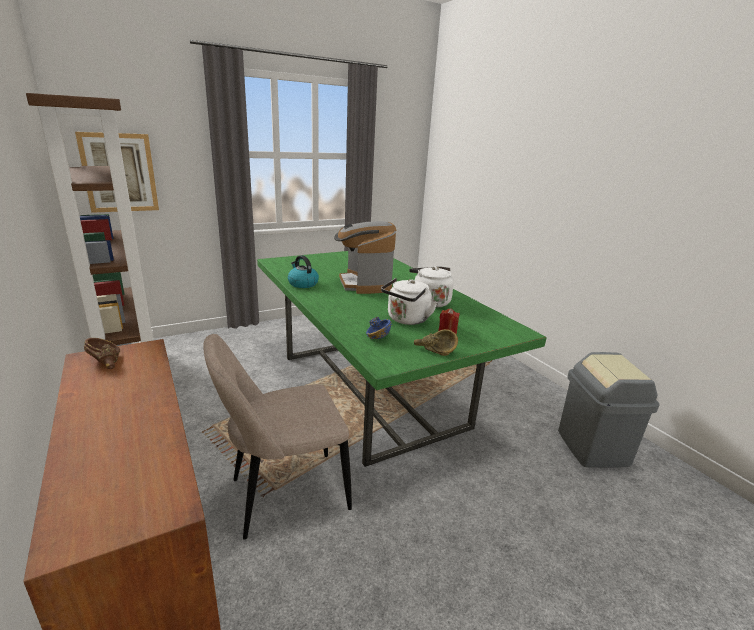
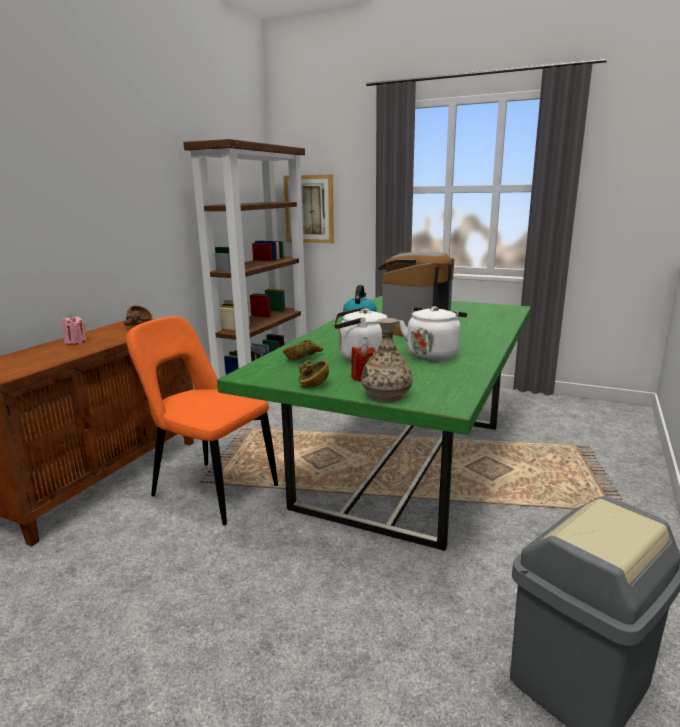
camera: 55 degrees right, 5 degrees down
(101, 416) = (76, 342): none -> pink candle
(283, 495) = (210, 489): beige chair -> orange chair
(376, 334) = (304, 358): blue bowl -> brown bowl
(488, 340) = (386, 395): none -> vase

